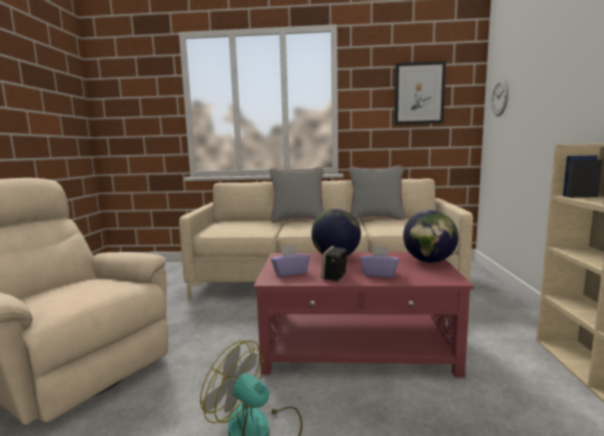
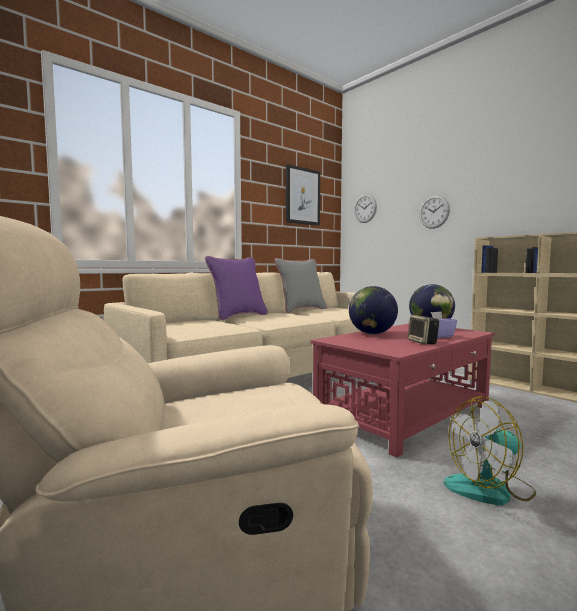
camera: 45 degrees left, 5 degrees down
(290, 272) = (387, 346): purple tissue box -> none
(298, 220) = (238, 316): grey pillow -> purple pillow
(554, 101) = (434, 212): none -> wall clock

